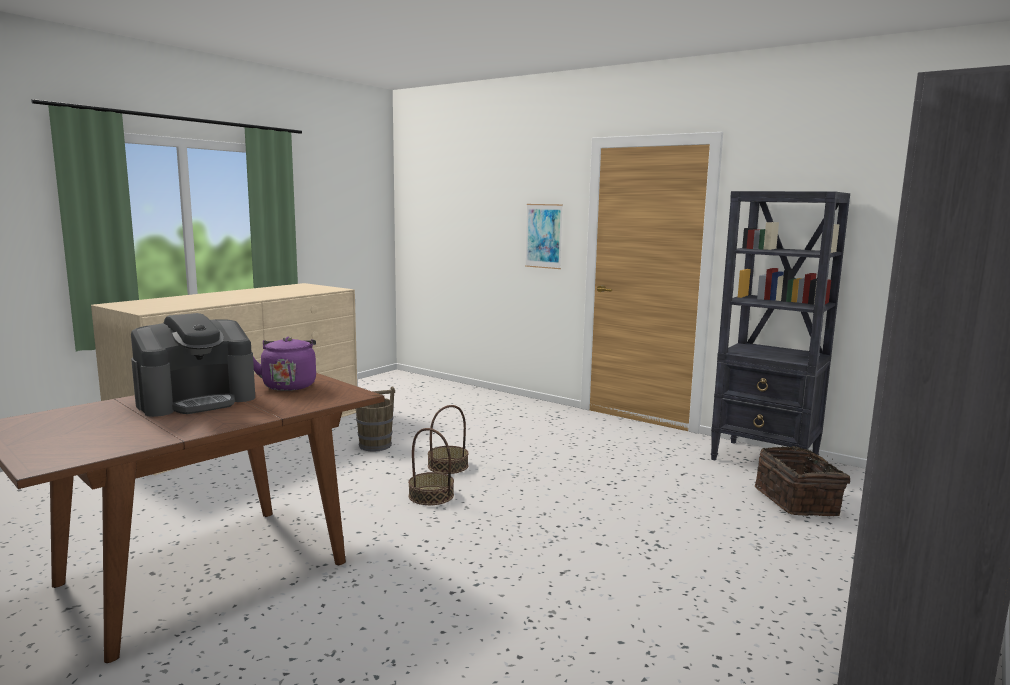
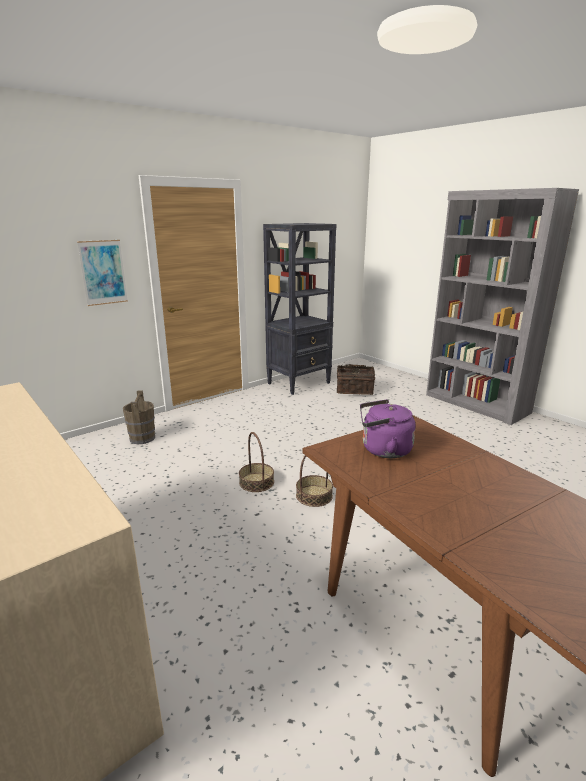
camera: 75 degrees left, 10 degrees up
(197, 400) = (443, 494): coffee machine -> none
(375, 445) = (180, 518): brown bucket -> brown bucket (142, 438)

